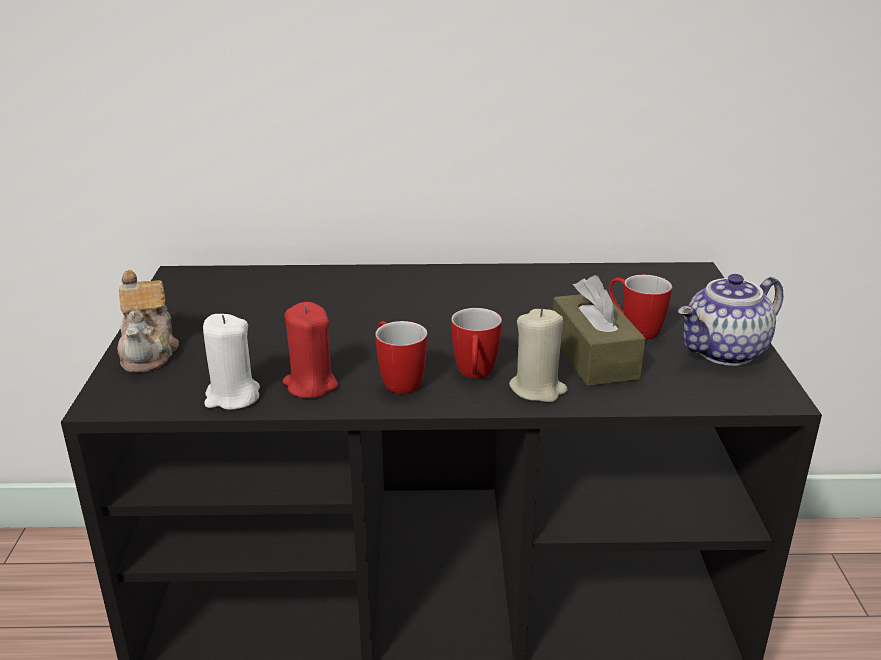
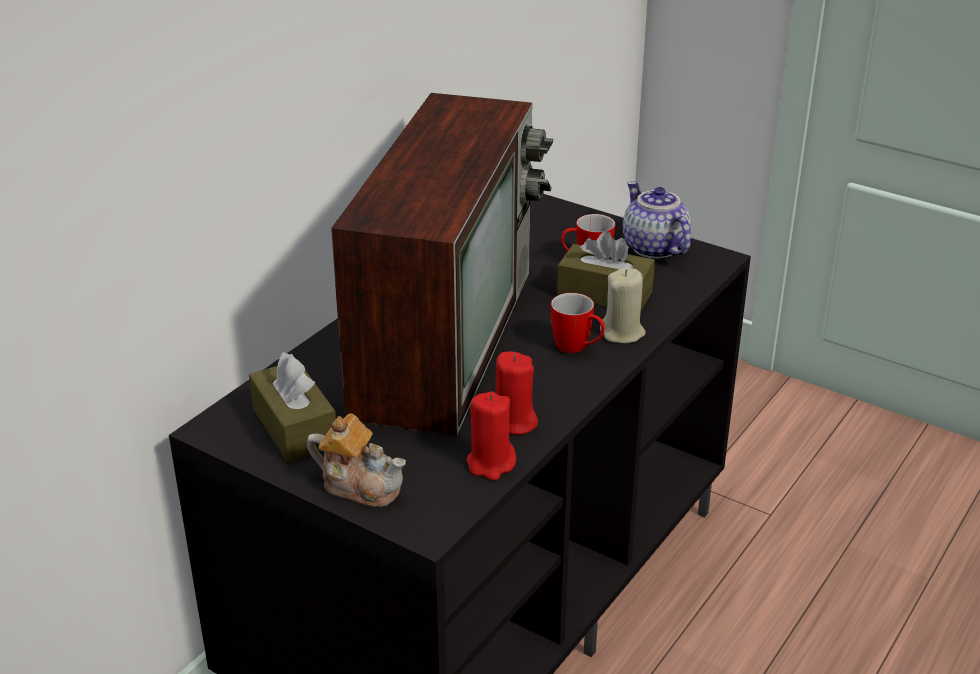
camera: 55 degrees left, 5 degrees up
(209, 300) = (294, 427): none -> brown tissue box
(232, 397) = (491, 464): white candle -> red candle
(397, 380) = (549, 383): mug -> none
(411, 310) = (444, 336): none -> television
(725, 353) = (653, 248): teapot -> teapot turned 150 degrees clockwise

